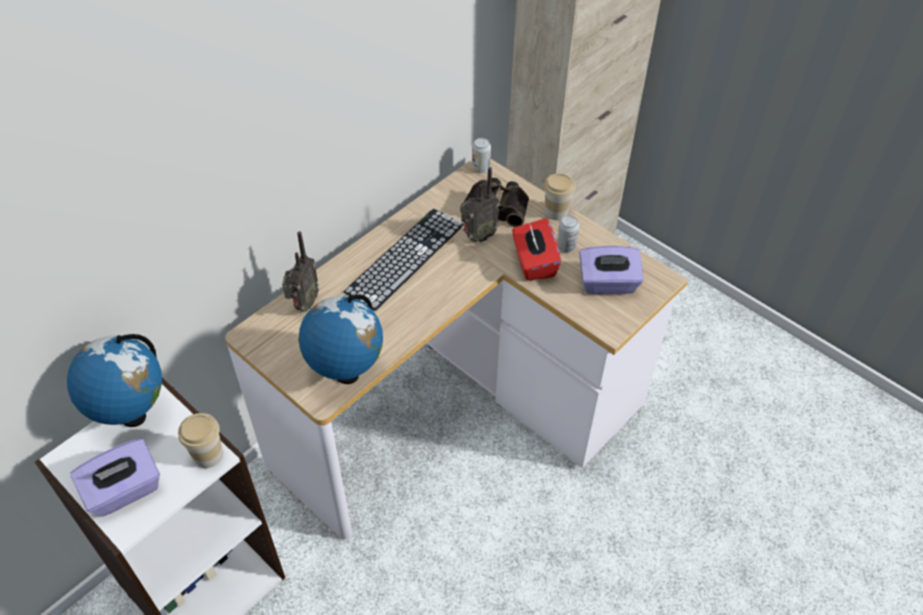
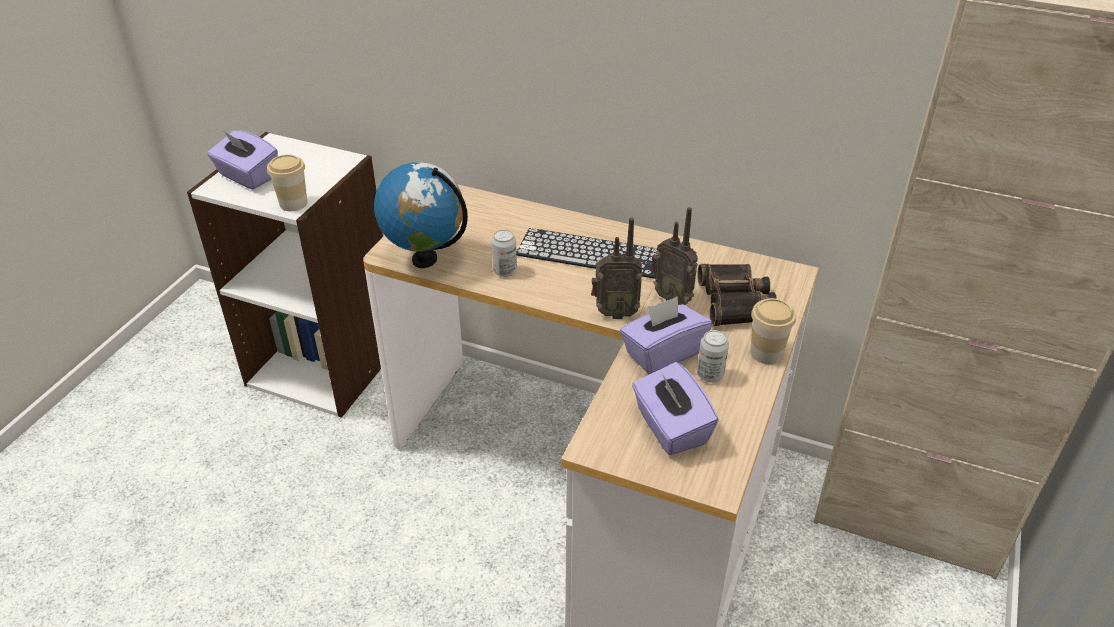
camera: 70 degrees right, 10 degrees down
(132, 416) = (323, 157): globe -> none
(303, 305) = (498, 211): radio -> radio (614, 312)
(481, 168) = (789, 274): can -> can (505, 271)
(534, 263) = (662, 353): red tissue box -> purple tissue box

